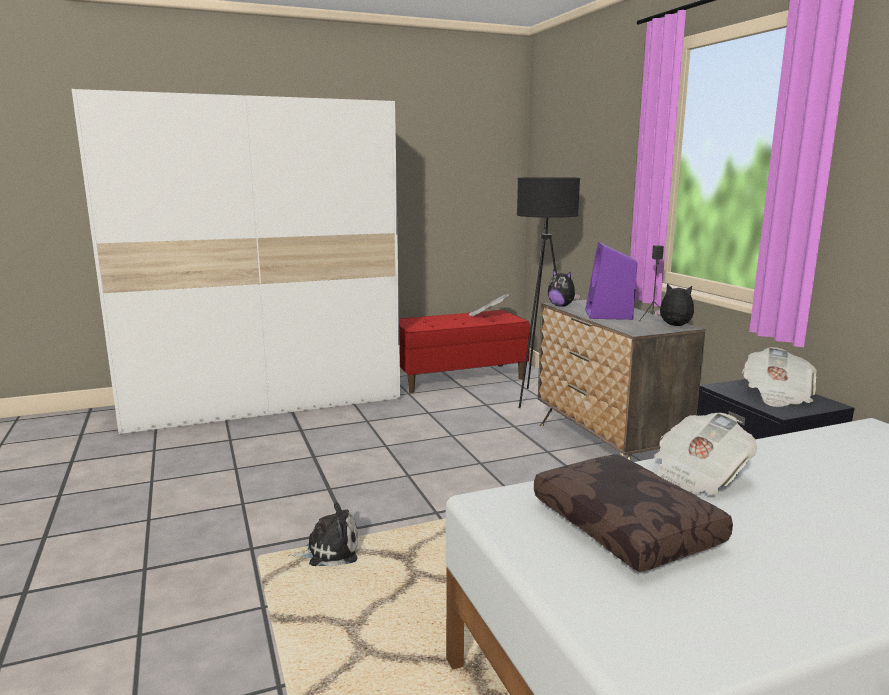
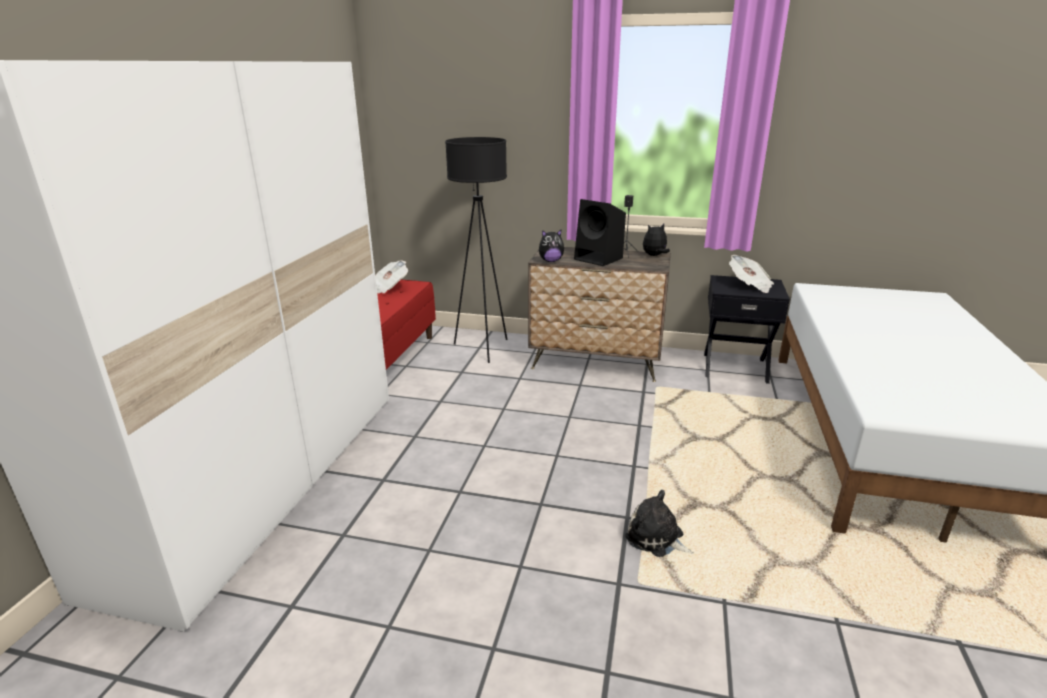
camera: 55 degrees left, 10 degrees up
(329, 551) = (657, 539): plush toy -> plush toy turned 75 degrees counterclockwise
(609, 315) = (599, 259): purple speaker -> black speaker
(628, 526) = (926, 385): brown pillow -> none
(696, 477) = (863, 347): newspaper -> none

